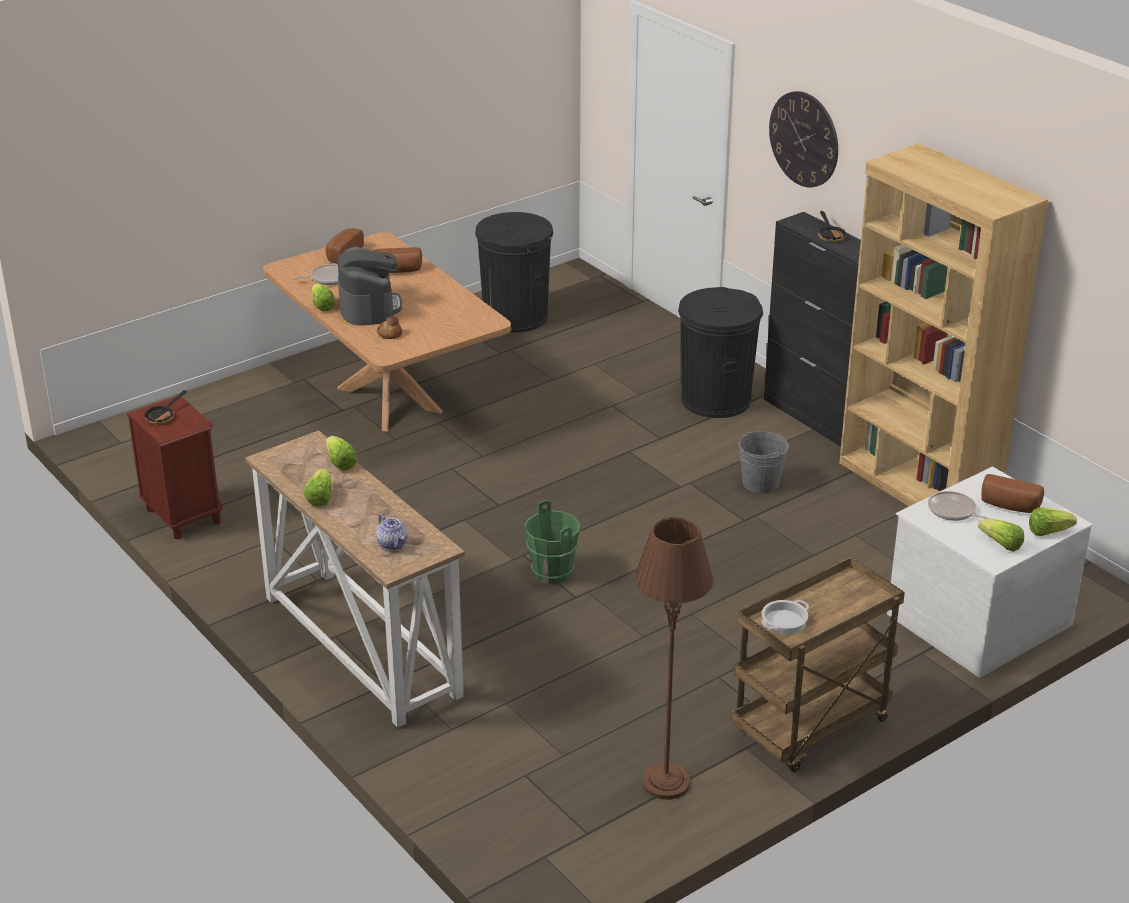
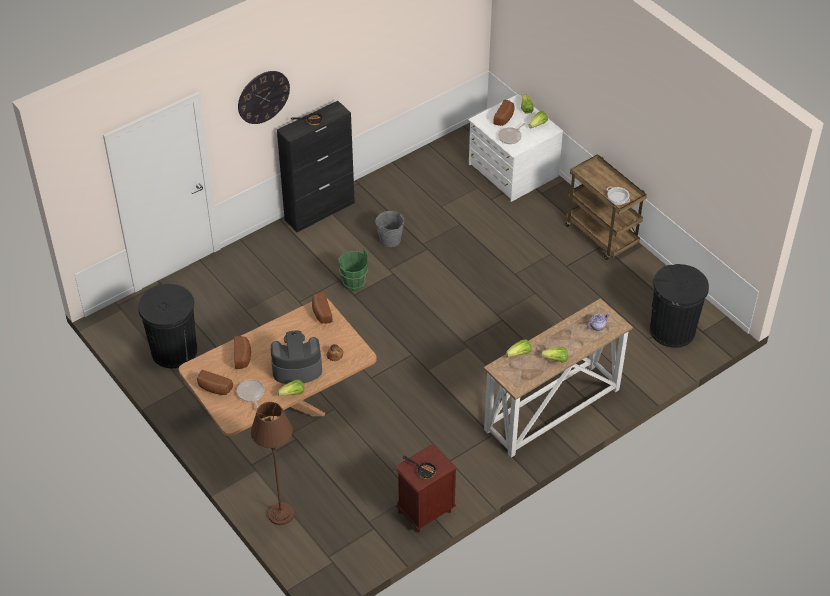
camera: 90 degrees left, 15 degrees up
(477, 322) = (321, 313): none -> bread
(551, 573) = (480, 330): green bucket -> green bucket (354, 283)
(666, 782) = (646, 288): brown floor lamp -> brown floor lamp (281, 514)
(715, 400) = (296, 253): black trash can -> black trash can (672, 330)
(917, 487) = (395, 178): brown bookcase -> none

